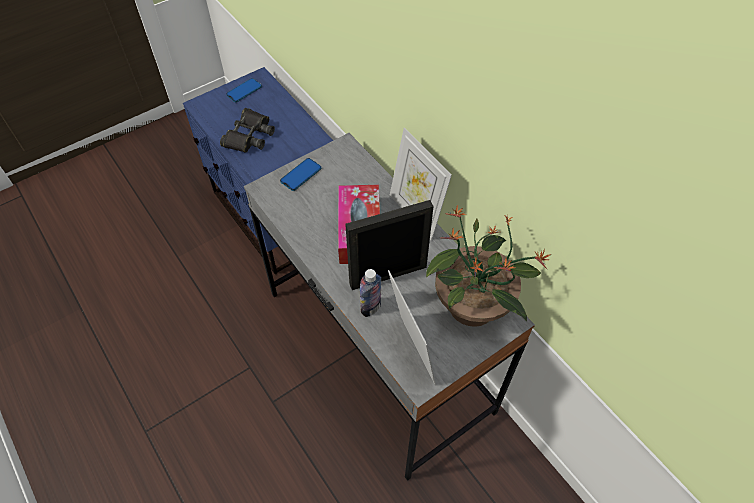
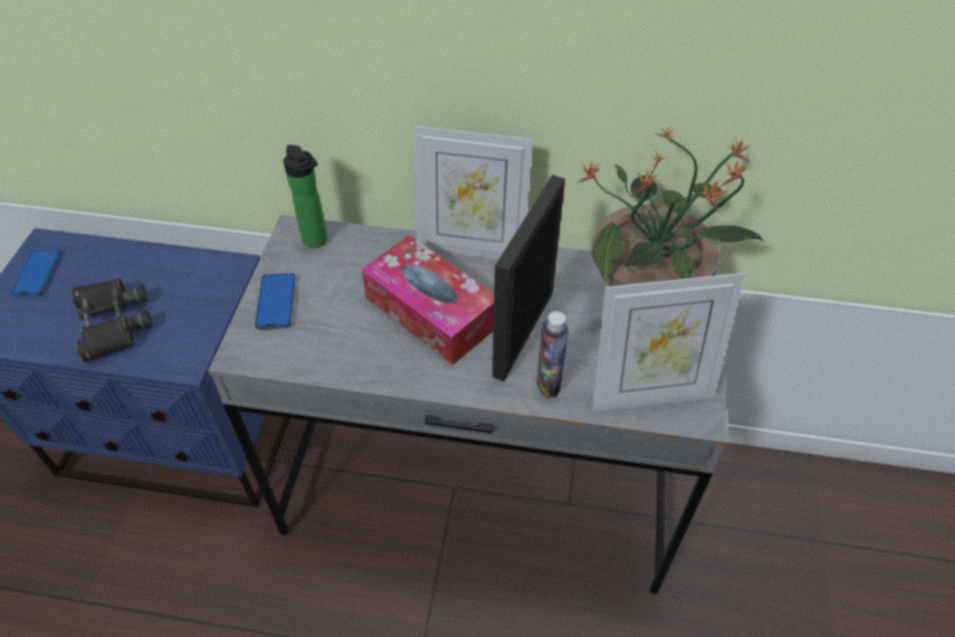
camera: 45 degrees left, 5 degrees down
(349, 158) = (317, 242): none -> bottle
(410, 353) = (649, 393): picture frame -> picture frame turned 150 degrees clockwise

